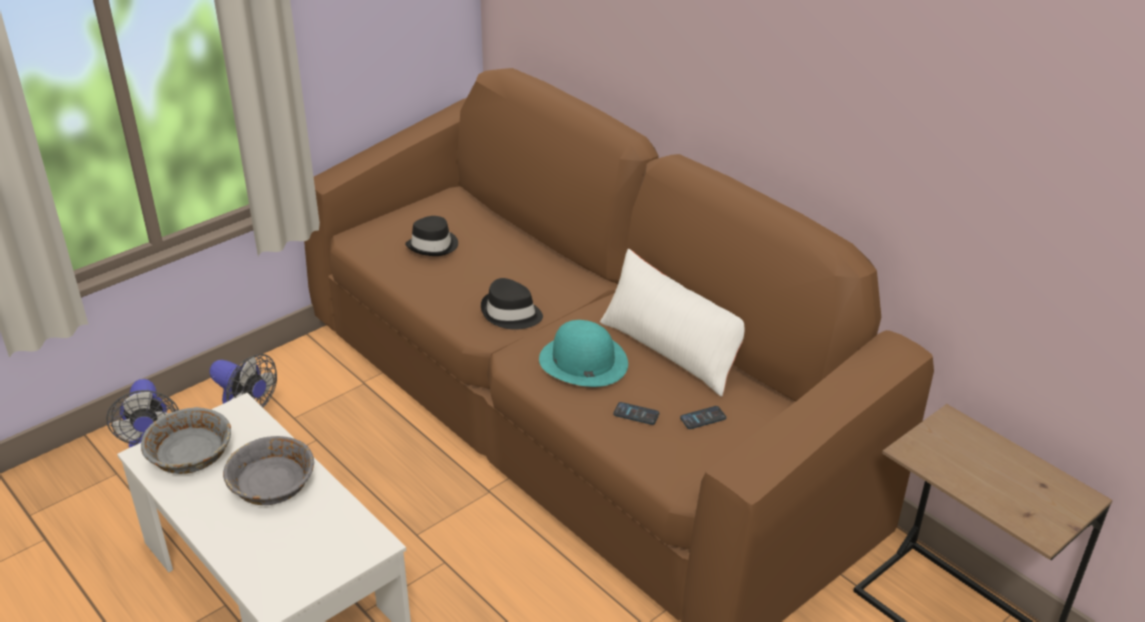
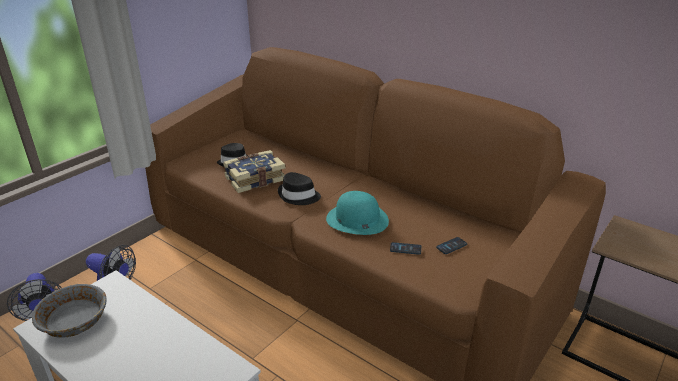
camera: 10 degrees left, 5 degrees down
(271, 483) = (143, 334): grey bowl -> none
(455, 277) = (254, 179): none -> book
(671, 350) = (412, 206): white pillow -> none

